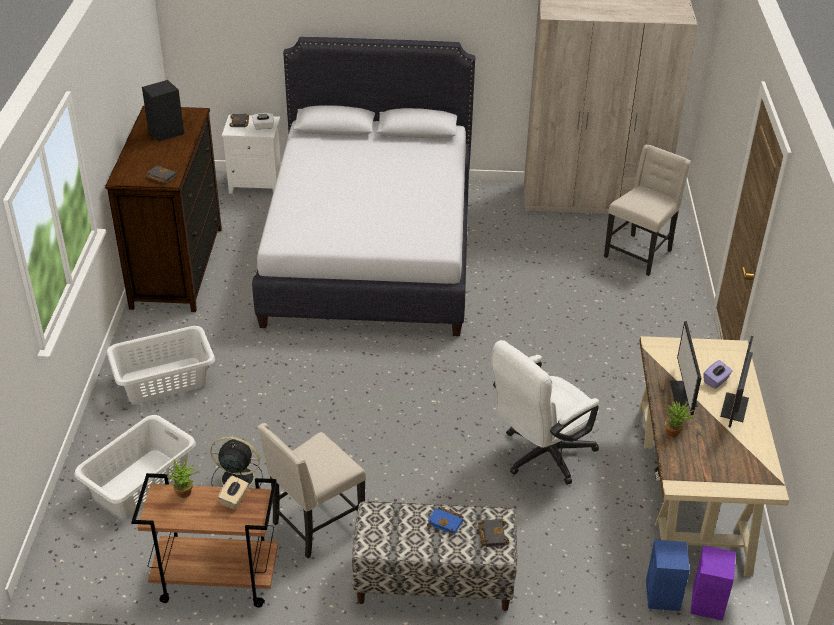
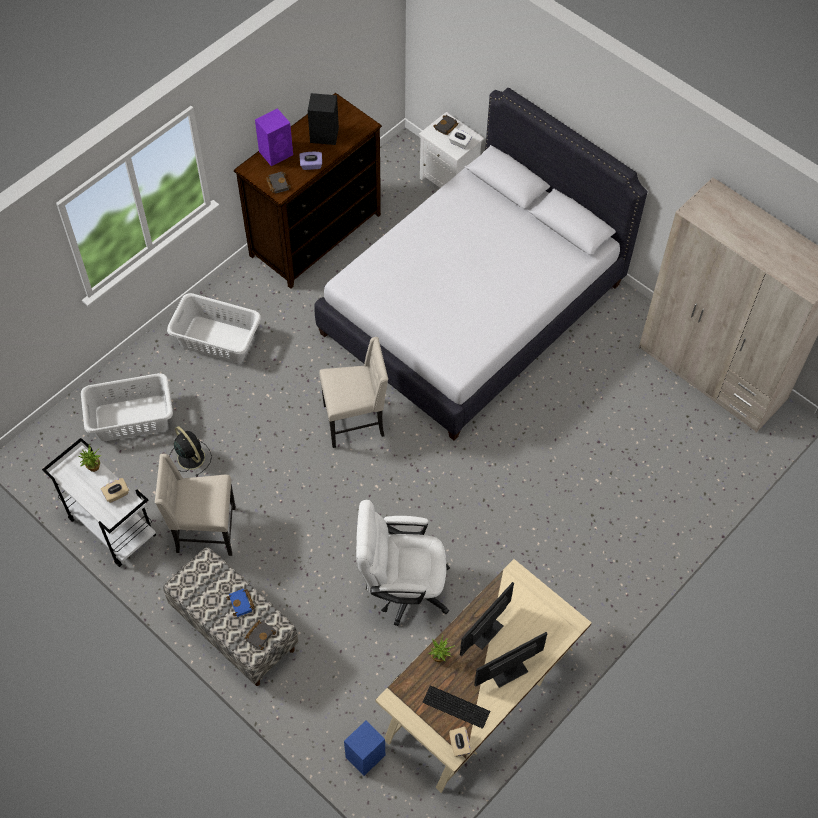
camera: 40 degrees right, 20 degrees up
(215, 581) = (111, 527): brown cart -> white cart
(639, 254) = (687, 458): beige chair -> beige chair (355, 421)
(707, 602) = (389, 785): purple speaker -> purple speaker (276, 153)
(716, 381) = (522, 639): purple tissue box -> purple tissue box (311, 165)
(729, 455) = (456, 705): none -> keyboard
(768, 479) = (459, 745): none -> beige tissue box

